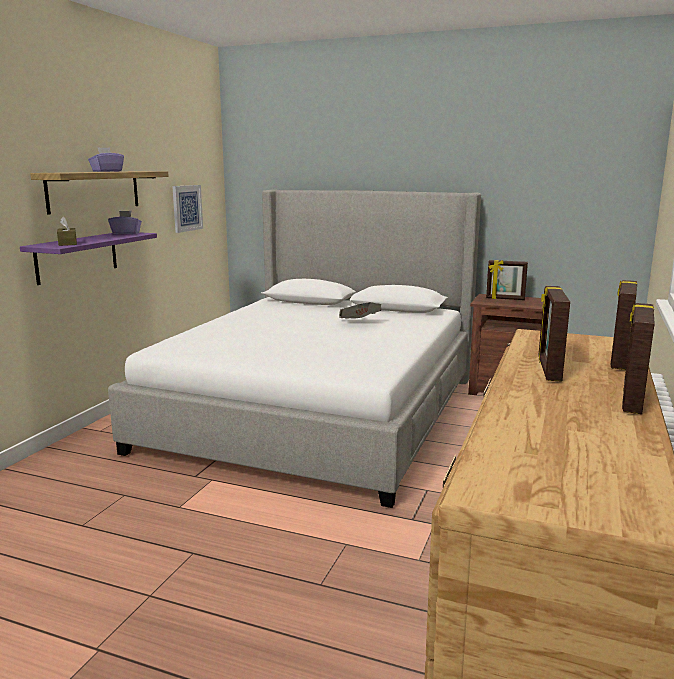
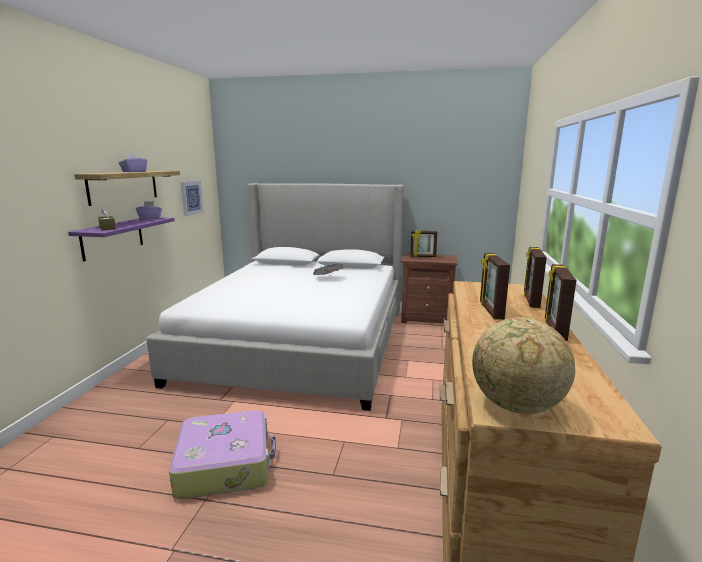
camera: 10 degrees left, 0 degrees up
(184, 555) = (225, 464): none -> suitcase
(514, 488) = (516, 407): none -> globe

